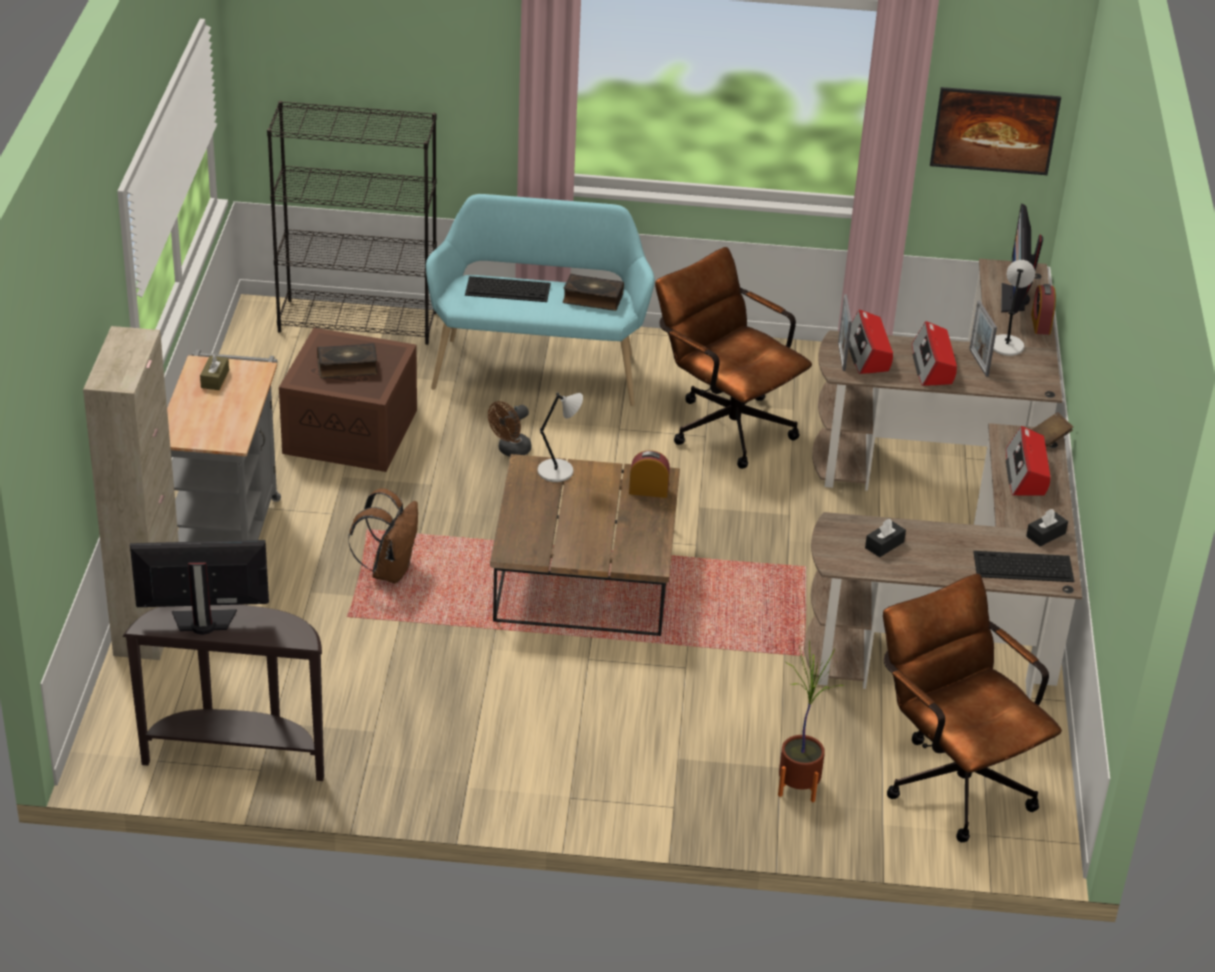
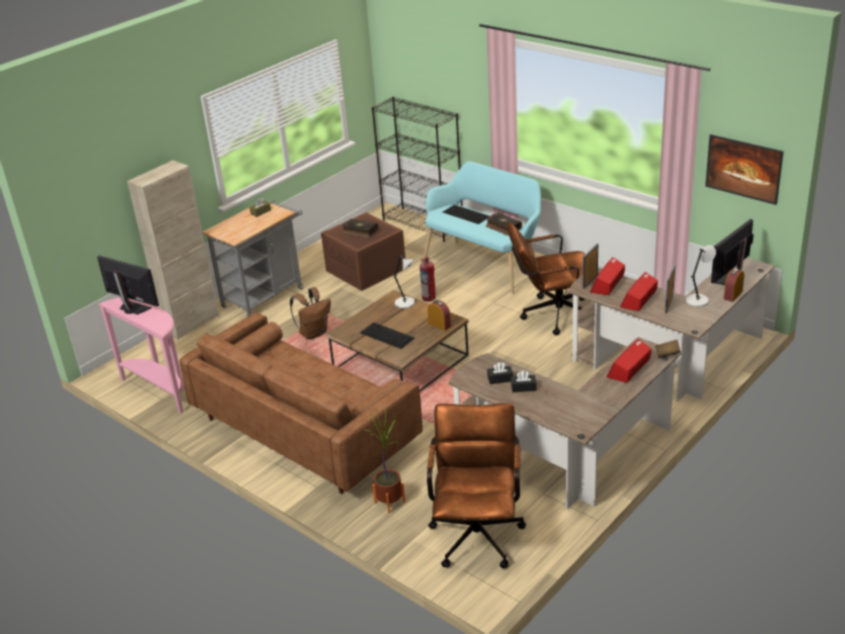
camera: 40 degrees right, 5 degrees down
(236, 756) = (160, 389): brown console table -> pink console table
(510, 451) = (429, 298): brown fan -> fire extinguisher
(559, 732) = (305, 431): none -> brown sofa
(724, 424) = (551, 315): brown office chair -> brown office chair turned 90 degrees counterclockwise
(1022, 567) = (567, 415): keyboard -> keyboard (386, 335)
(1045, 535) = (602, 403): black tissue box -> black tissue box (523, 387)

